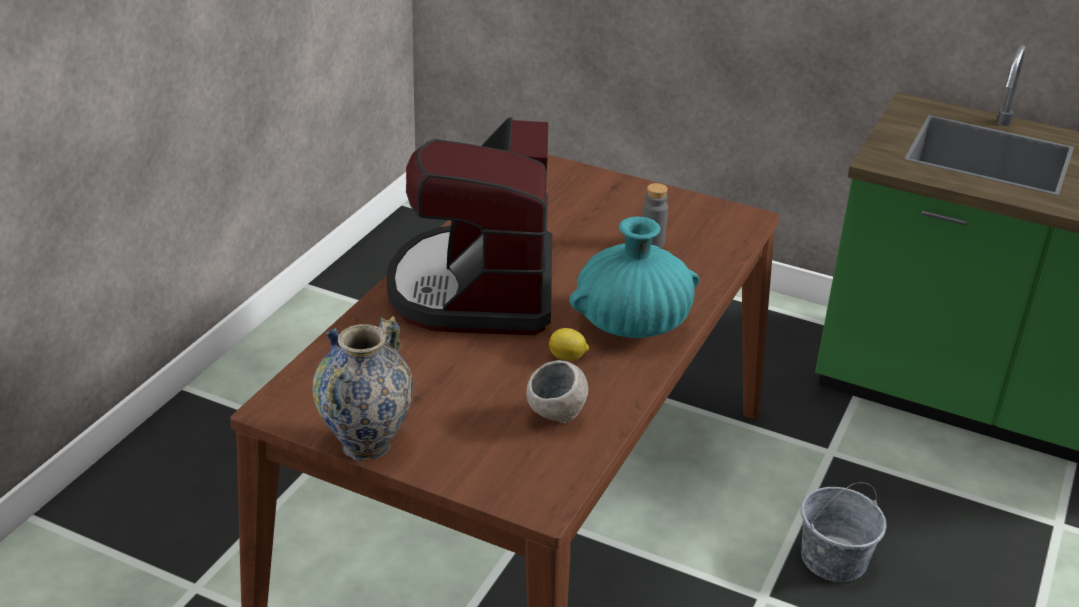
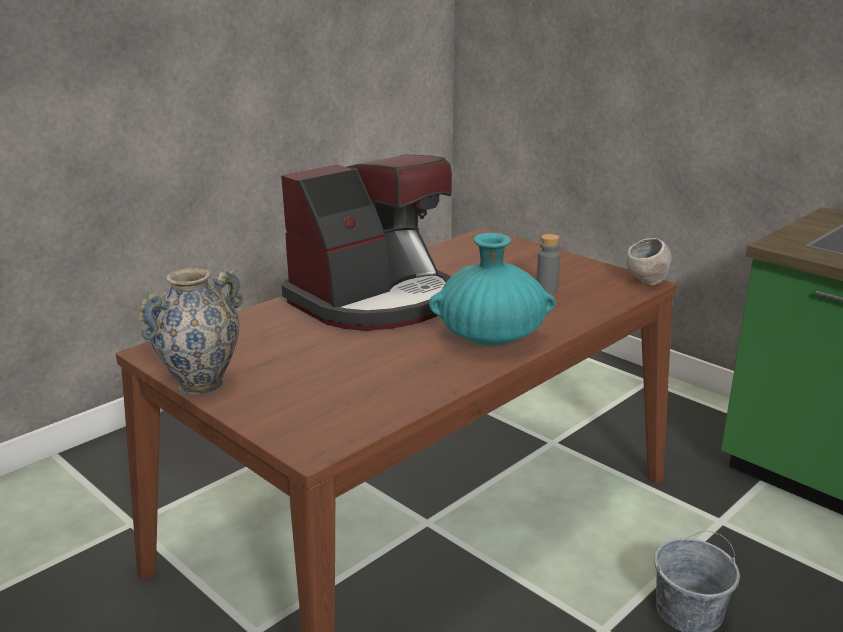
camera: 20 degrees right, 10 degrees down
(476, 289) = (375, 301): coffee machine -> coffee machine turned 150 degrees counterclockwise
(556, 419) = (374, 391): grey bowl -> grey bowl (646, 283)
(568, 357) = (417, 352): lemon -> none

